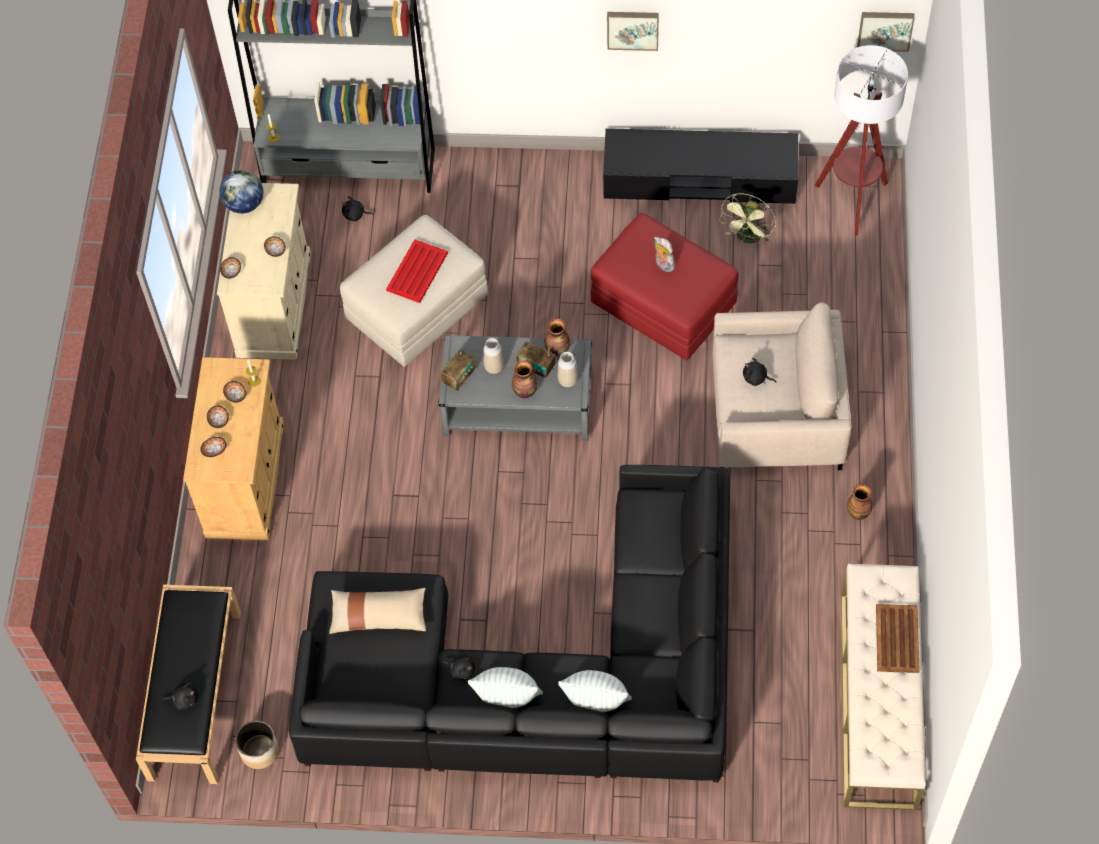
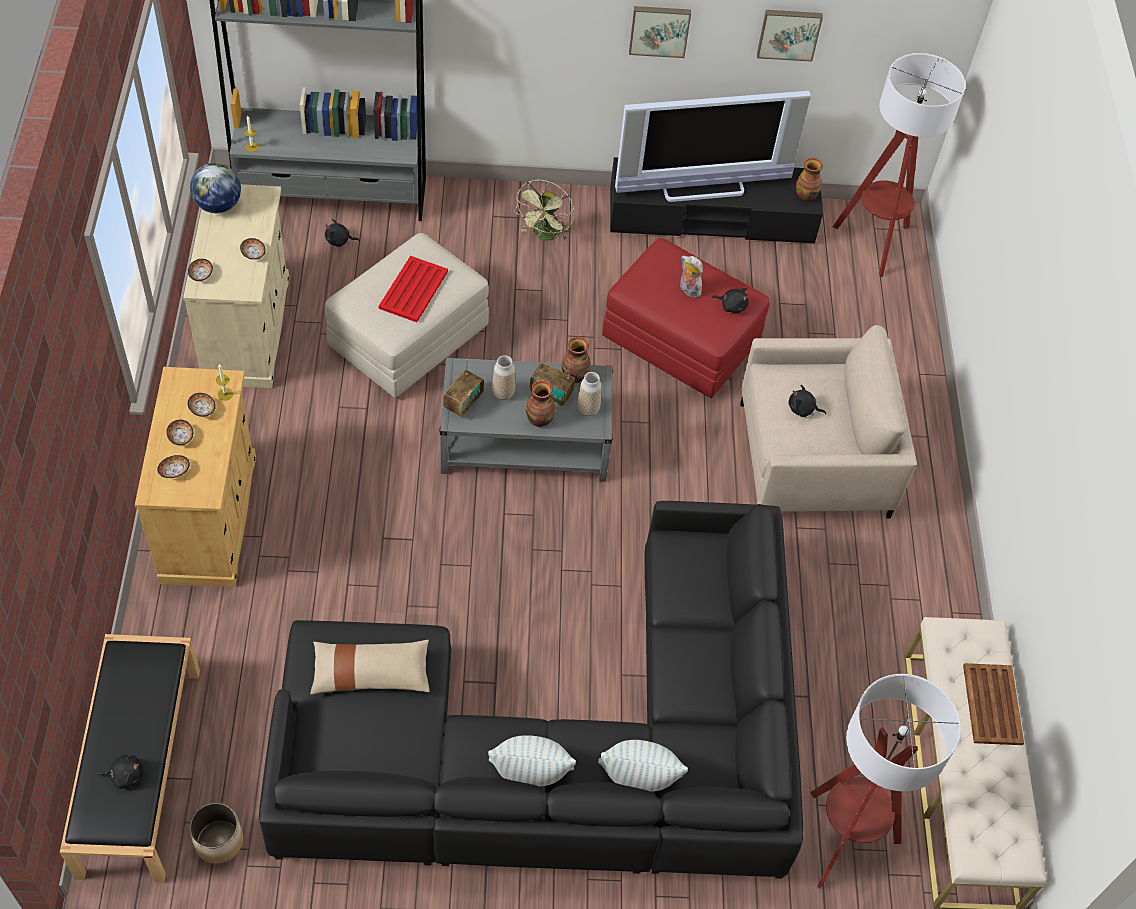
camera: 10 degrees left, 5 degrees down
(461, 670) = (473, 740): black plush toy -> black plush toy (732, 305)
(687, 156) = (703, 186): none -> television
(748, 238) = (767, 276): green fan -> green fan (545, 235)
(773, 751) = (843, 839): none -> floor lamp
(858, 512) = (914, 564): vase -> vase (806, 195)
(885, 29) = (934, 39): picture -> picture (789, 33)

